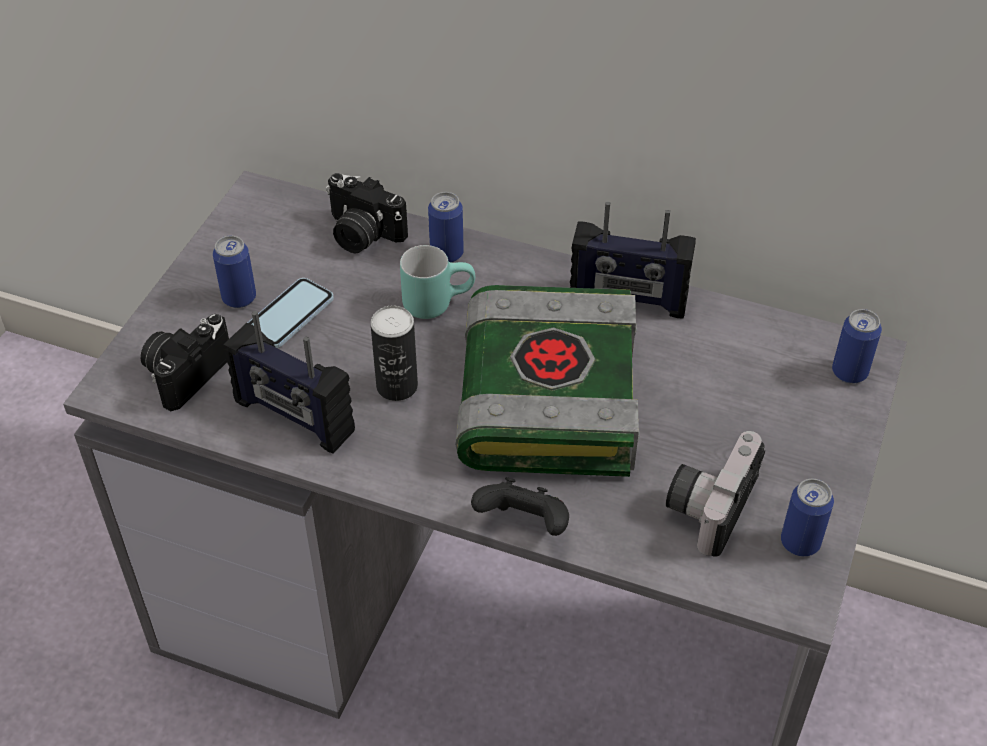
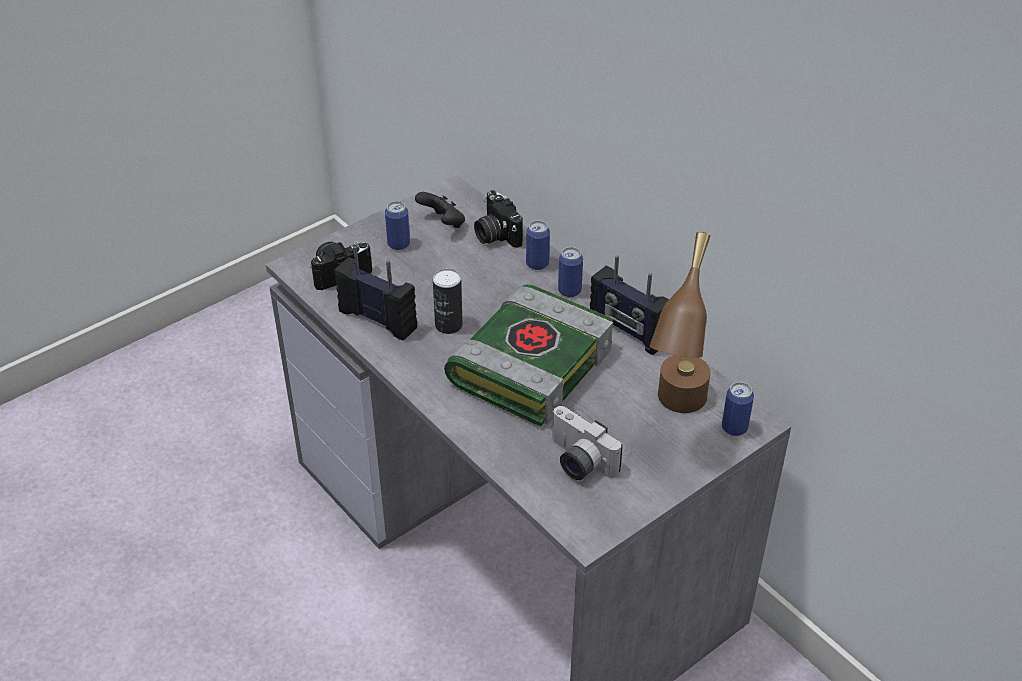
camera: 30 degrees right, 5 degrees down
(289, 315) = (419, 264): phone -> none
(293, 417) = (378, 318): radio -> radio turned 150 degrees clockwise
(437, 301) = (510, 288): turquoise mug -> none
(524, 524) = (460, 426): black game controller -> black game controller (443, 223)
(708, 503) = (577, 462): camera -> camera turned 105 degrees counterclockwise
(770, 382) = (676, 412): none -> brown table lamp
(800, 542) = (615, 506): can -> can (569, 291)

